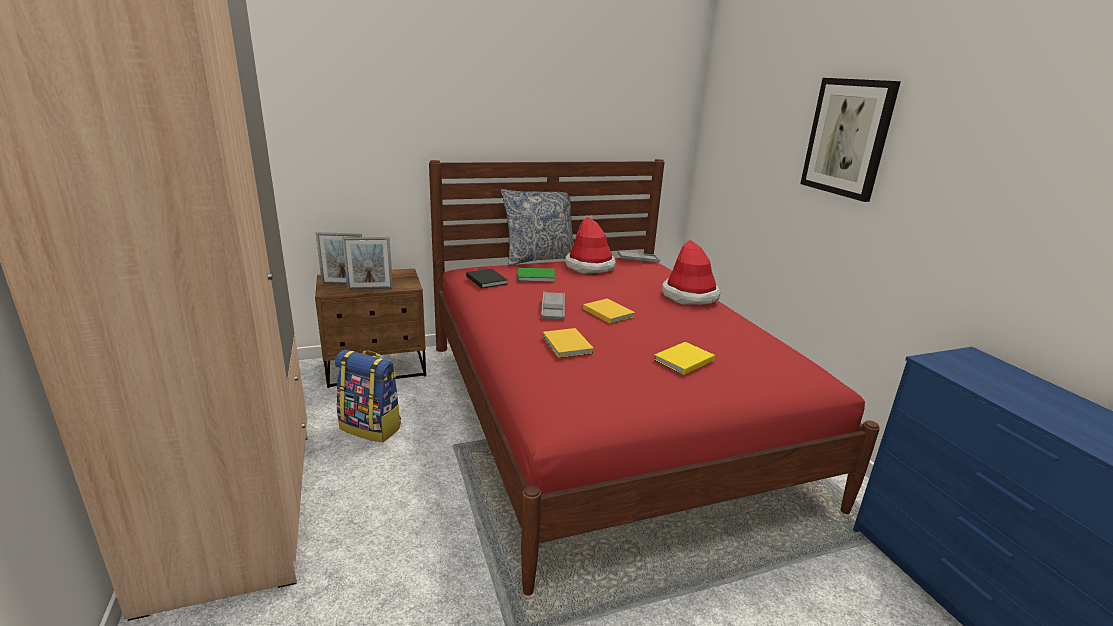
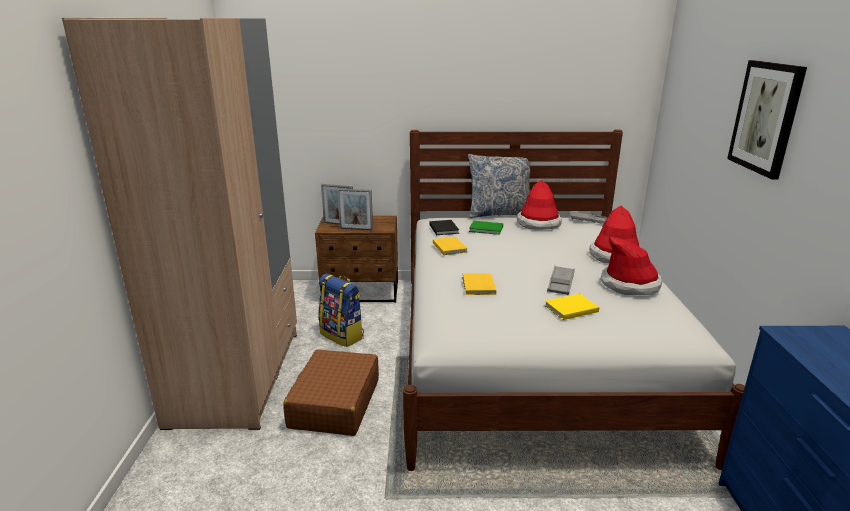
camera: 20 degrees right, 0 degrees up
(393, 523) = (334, 403): none -> brown suitcase
(553, 309) = (484, 257): grey tray -> grey tray (560, 283)
(604, 415) = (528, 352): red bed -> white bed
(608, 312) = (529, 263): yellow book -> yellow book (450, 247)
(724, 325) = (630, 284): none -> hat

